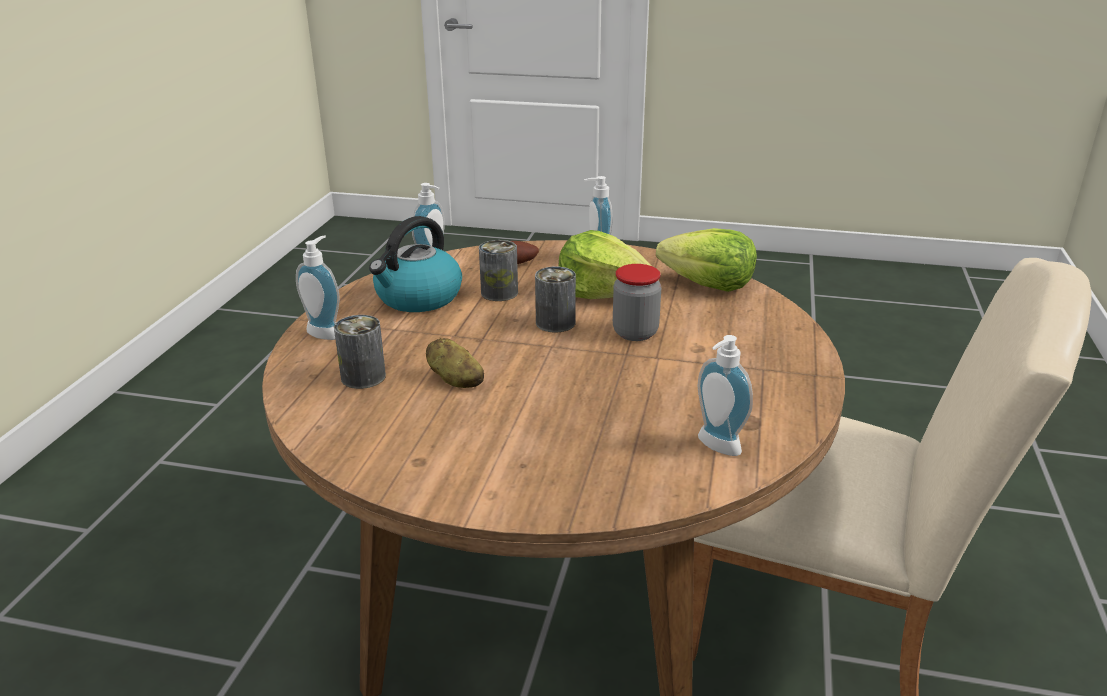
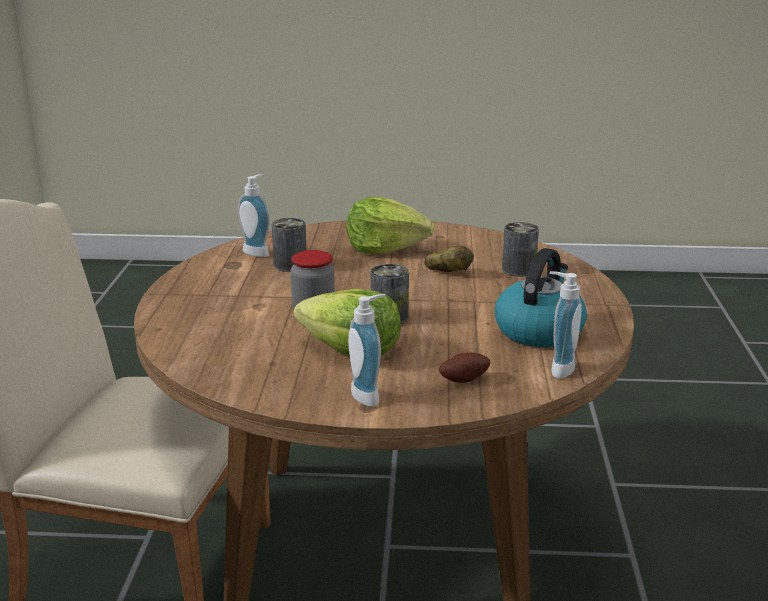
camera: 170 degrees right, 5 degrees down
(327, 332) = (587, 296): soap dispenser -> none
(499, 293) = (460, 342): can -> can (290, 265)
(708, 285) = (233, 368): lettuce -> lettuce (385, 248)

